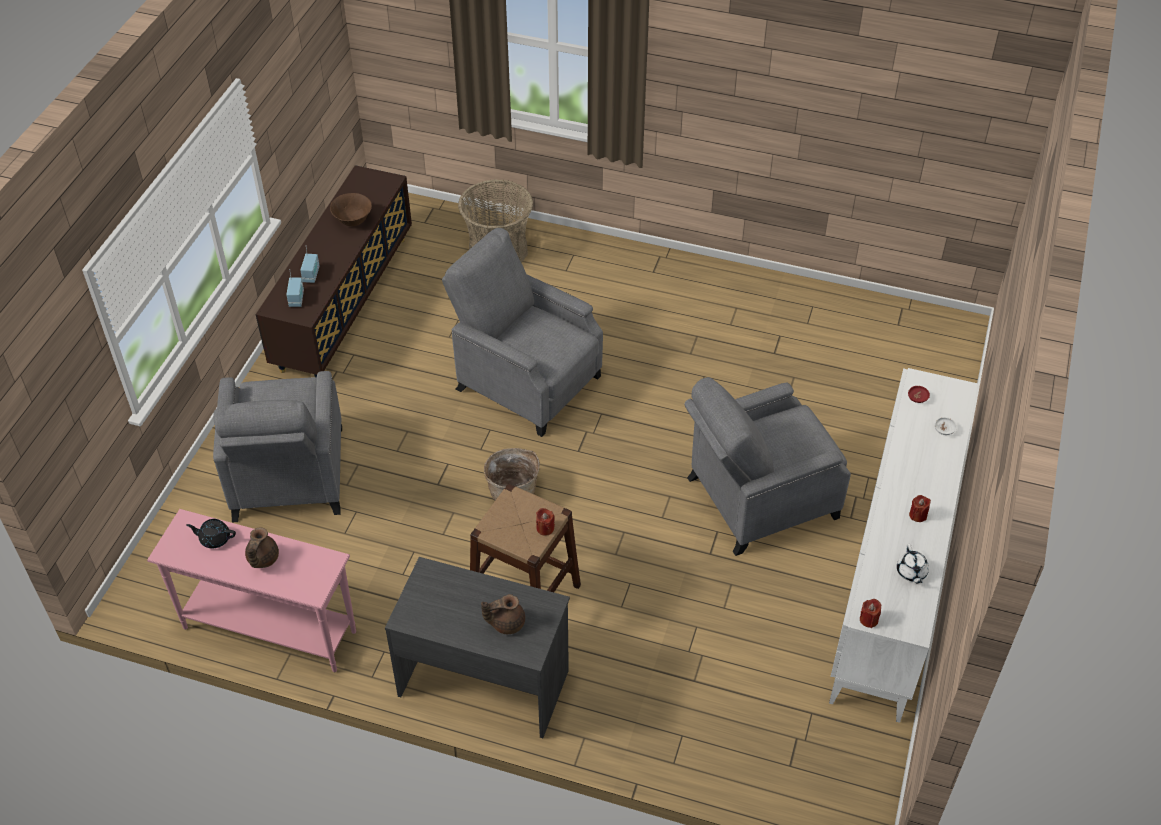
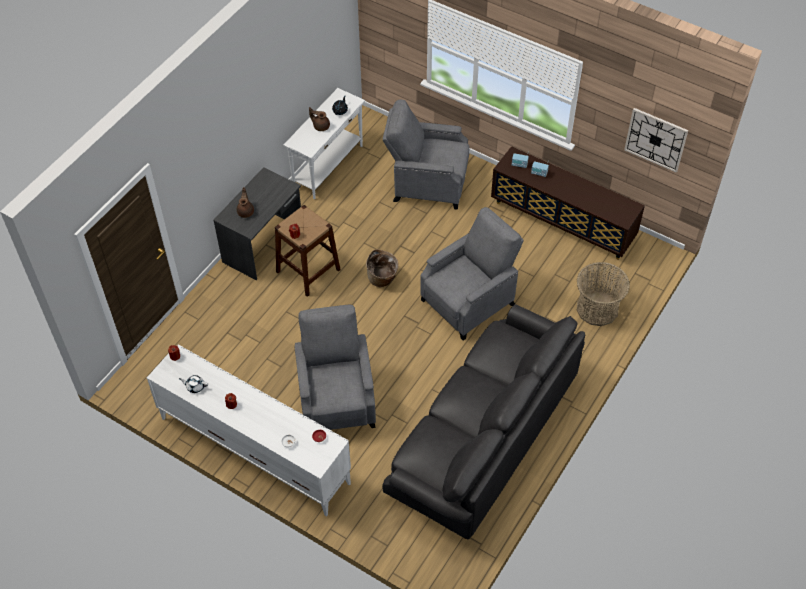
camera: 105 degrees right, 5 degrees up
(268, 631) = (328, 166): pink console table -> white console table
(315, 75) = (656, 139): none -> wall clock
(353, 222) = (585, 197): brown bowl -> none
(748, 330) = (483, 435): none -> black sofa

